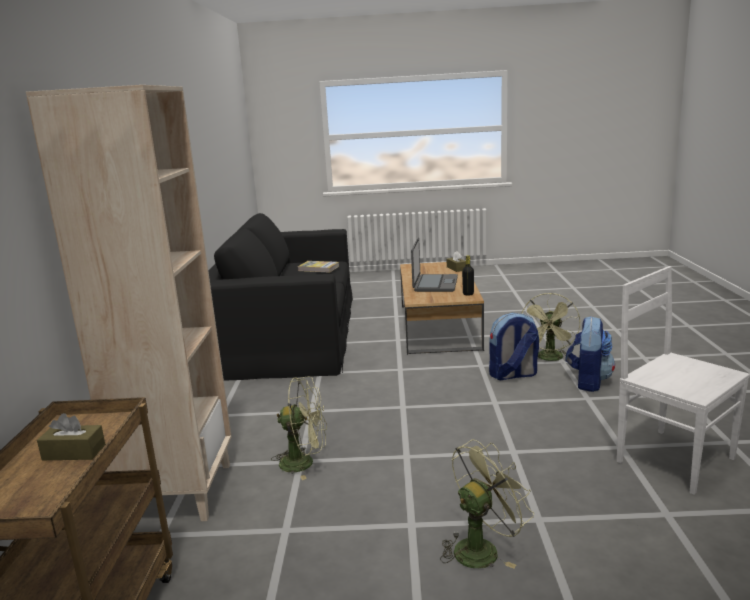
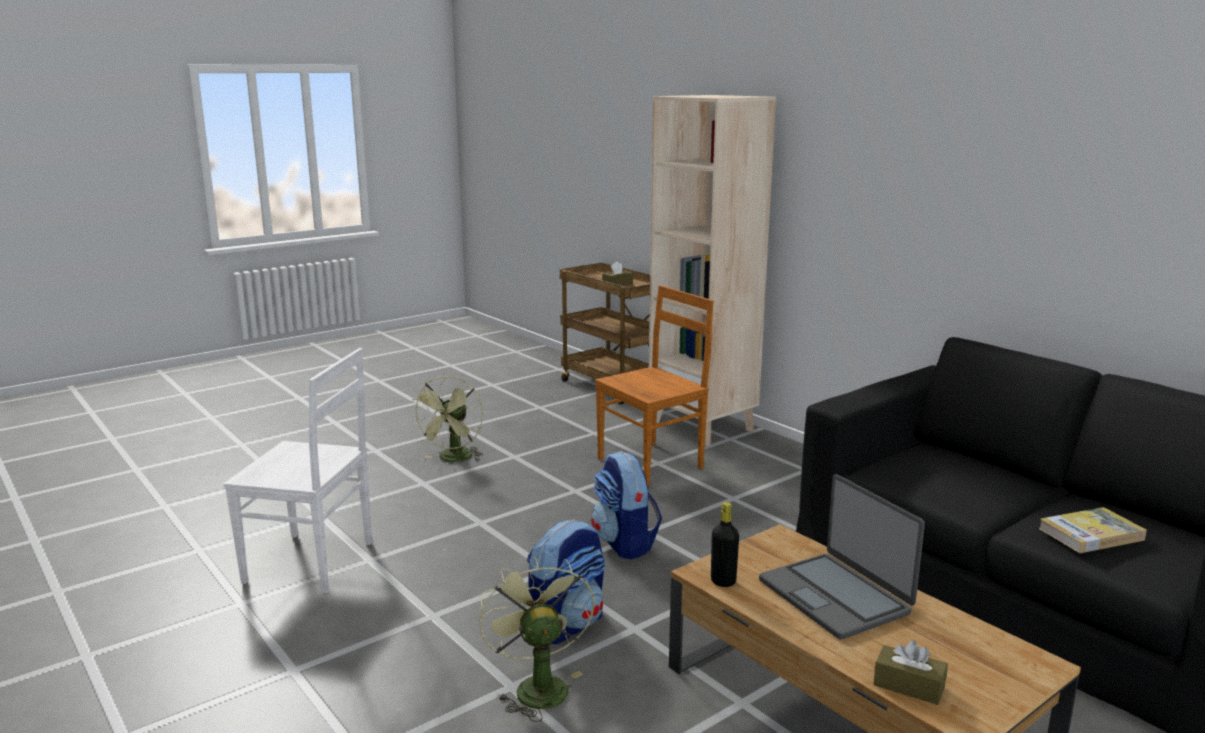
camera: 140 degrees right, 0 degrees up
(304, 462) = (652, 463): green fan -> brown chair
(588, 381) = (445, 650): backpack -> backpack (625, 544)

